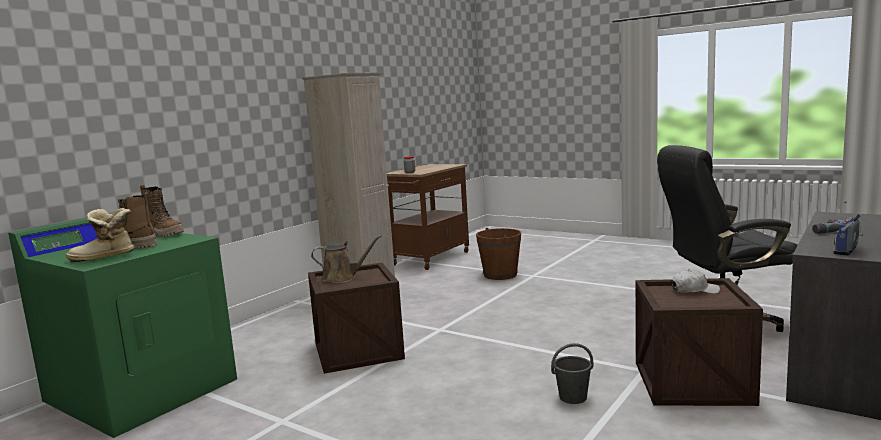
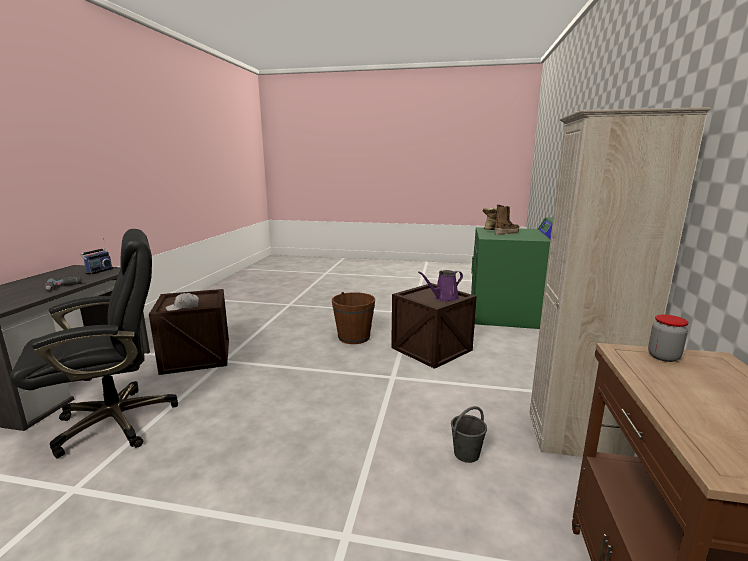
camera: 155 degrees right, 5 degrees up
(163, 235) = (523, 238): boot -> none
(342, 278) = (444, 298): brown watering can -> purple watering can
(500, 275) = (409, 527): brown bucket -> brown bucket (354, 337)
(572, 397) = (273, 339): grey bucket -> grey bucket (467, 454)

